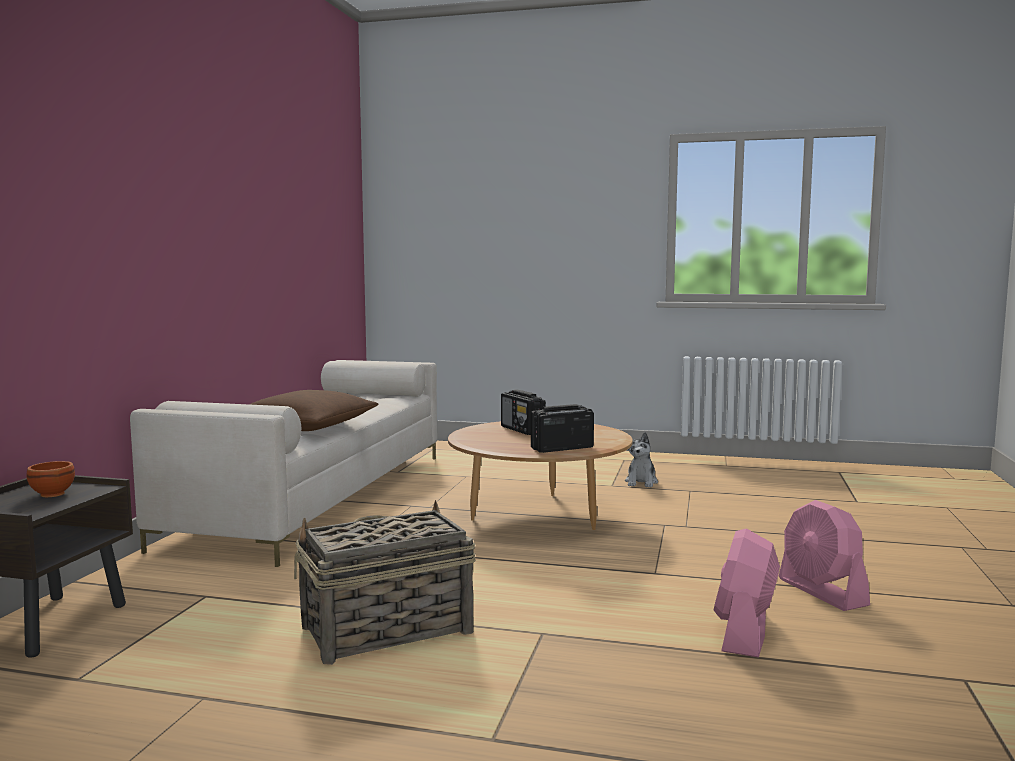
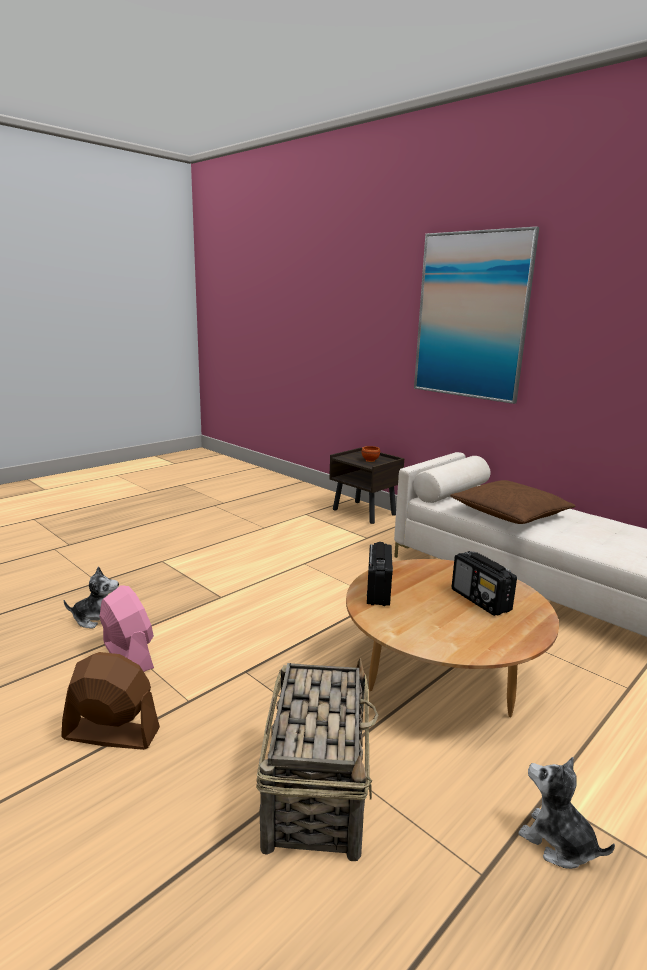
camera: 120 degrees right, 10 degrees up
(107, 183) = (471, 316): none -> picture
(385, 630) = (277, 564): basket -> basket (316, 789)
(522, 430) = (481, 600): radio -> radio turned 120 degrees counterclockwise
(735, 693) = (96, 619): none -> plush toy
(822, 592) = (111, 733): pink fan -> brown fan

